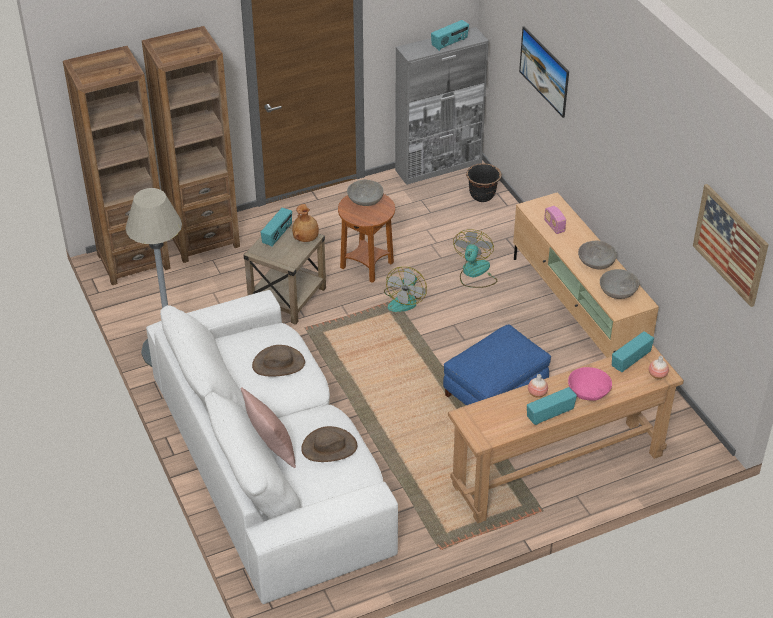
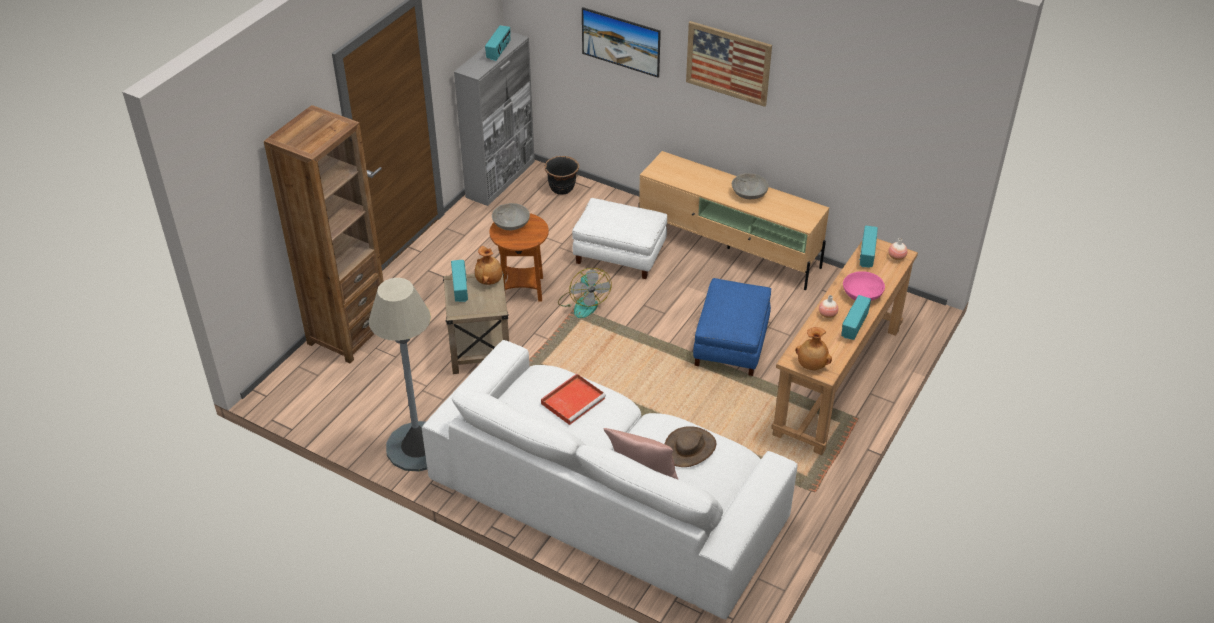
camera: 35 degrees left, 0 degrees up
(133, 261) = (299, 384): brown bookcase -> none
(278, 364) = (573, 400): brown hat -> red tray
(474, 273) = (619, 255): fan -> white ottoman
(476, 428) = (811, 365): none -> brown vase
(554, 226) = (688, 179): radio -> none
(618, 291) = (788, 209): grey bowl -> none
(730, 244) = (920, 117): picture -> picture (728, 63)

